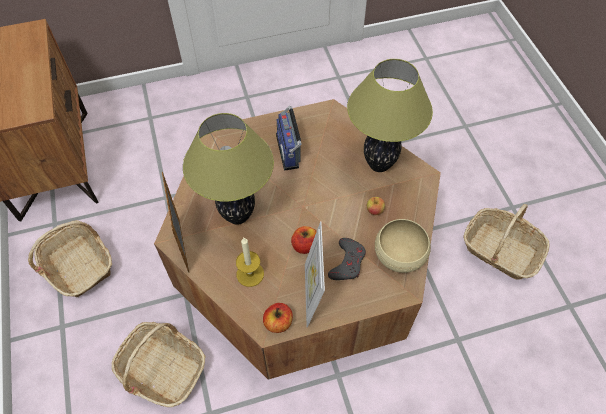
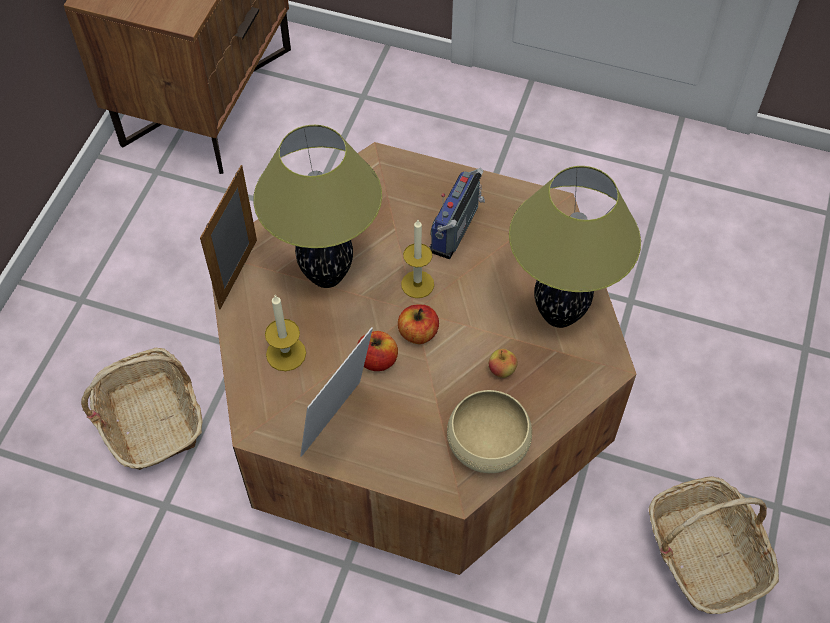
camera: 35 degrees right, 0 degrees up
(78, 265) = (147, 238): basket -> none
(278, 323) = (273, 430): apple -> apple (418, 333)
(292, 191) = (417, 284): none -> candle
(347, 262) = (412, 412): grey game controller -> none

